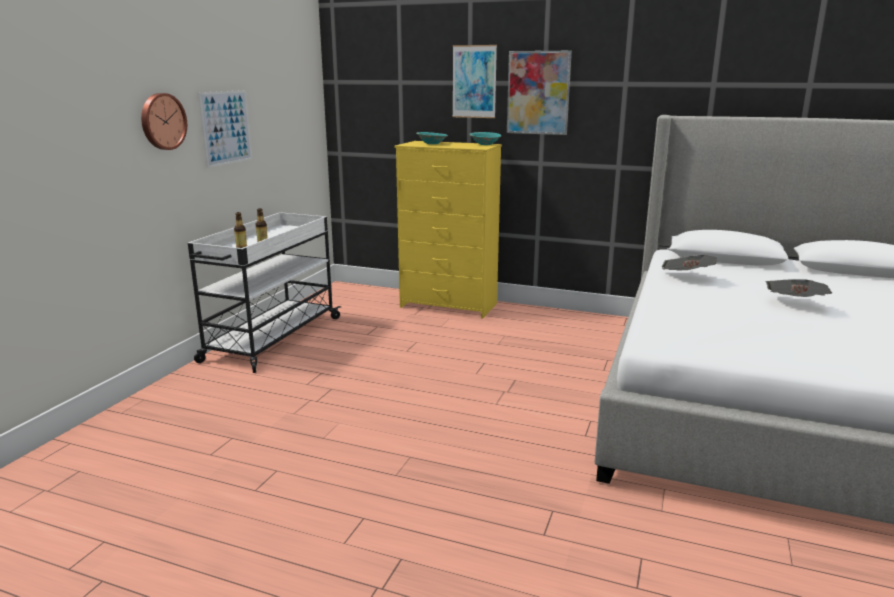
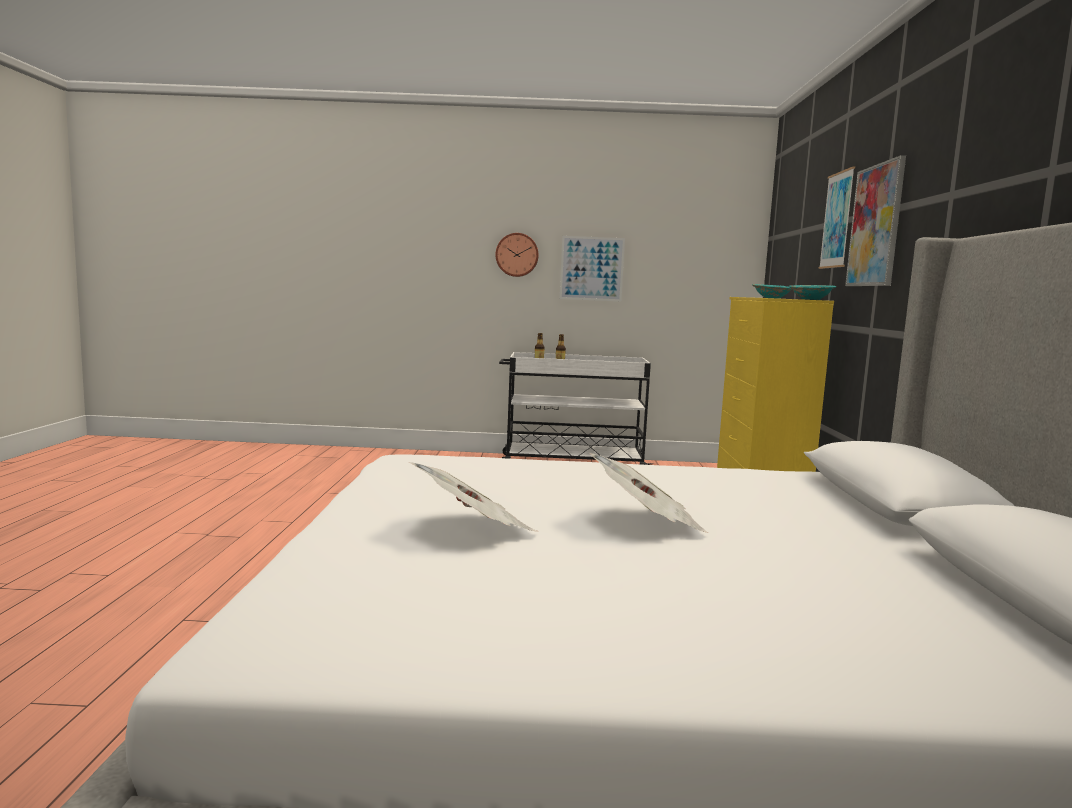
camera: 70 degrees right, 10 degrees down
(686, 277) = (715, 478): newspaper -> newspaper (474, 530)

